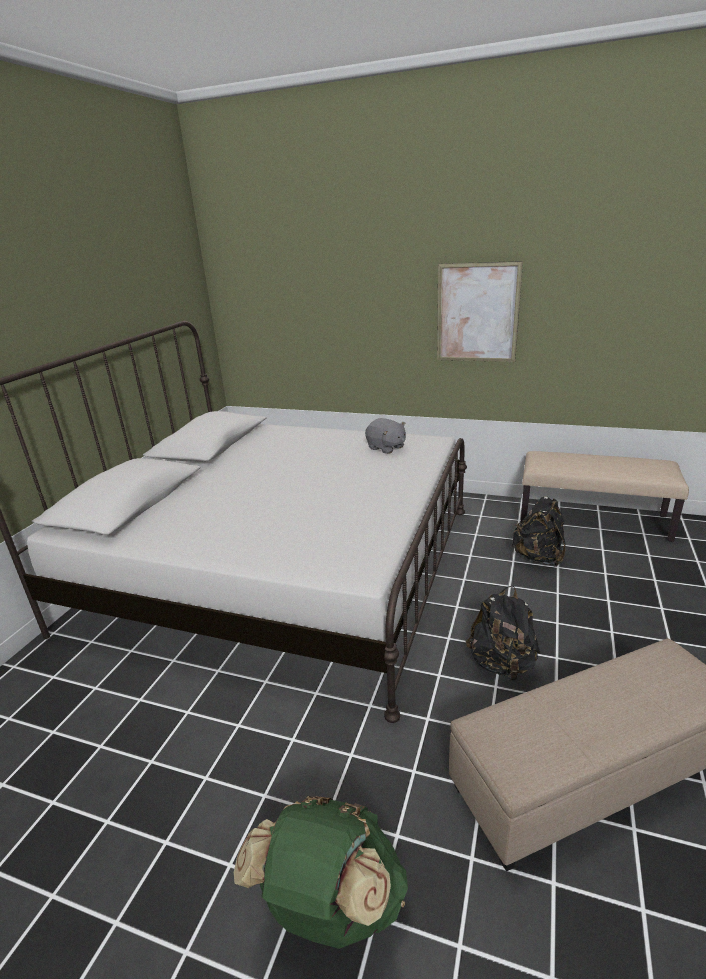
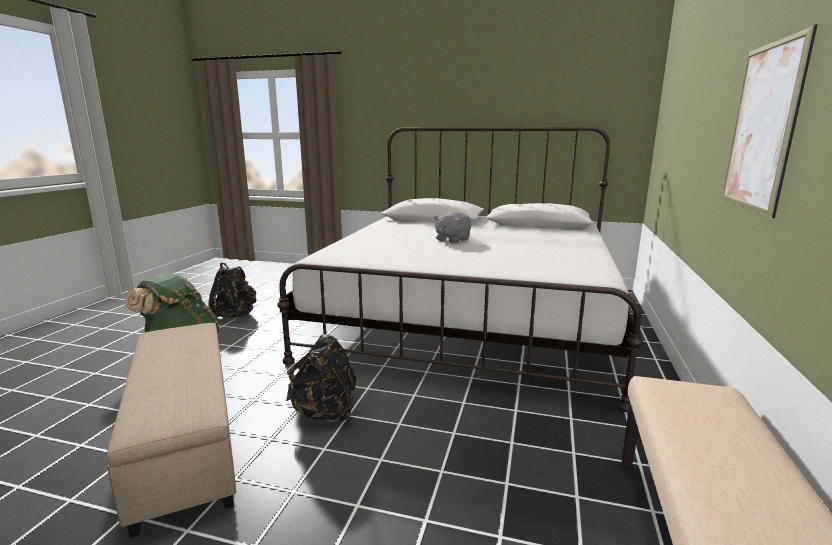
camera: 85 degrees right, 10 degrees down
(386, 448) = (559, 262): grey plush toy -> grey plush toy (452, 239)
(538, 557) = (529, 467): black backpack -> black backpack (235, 315)

